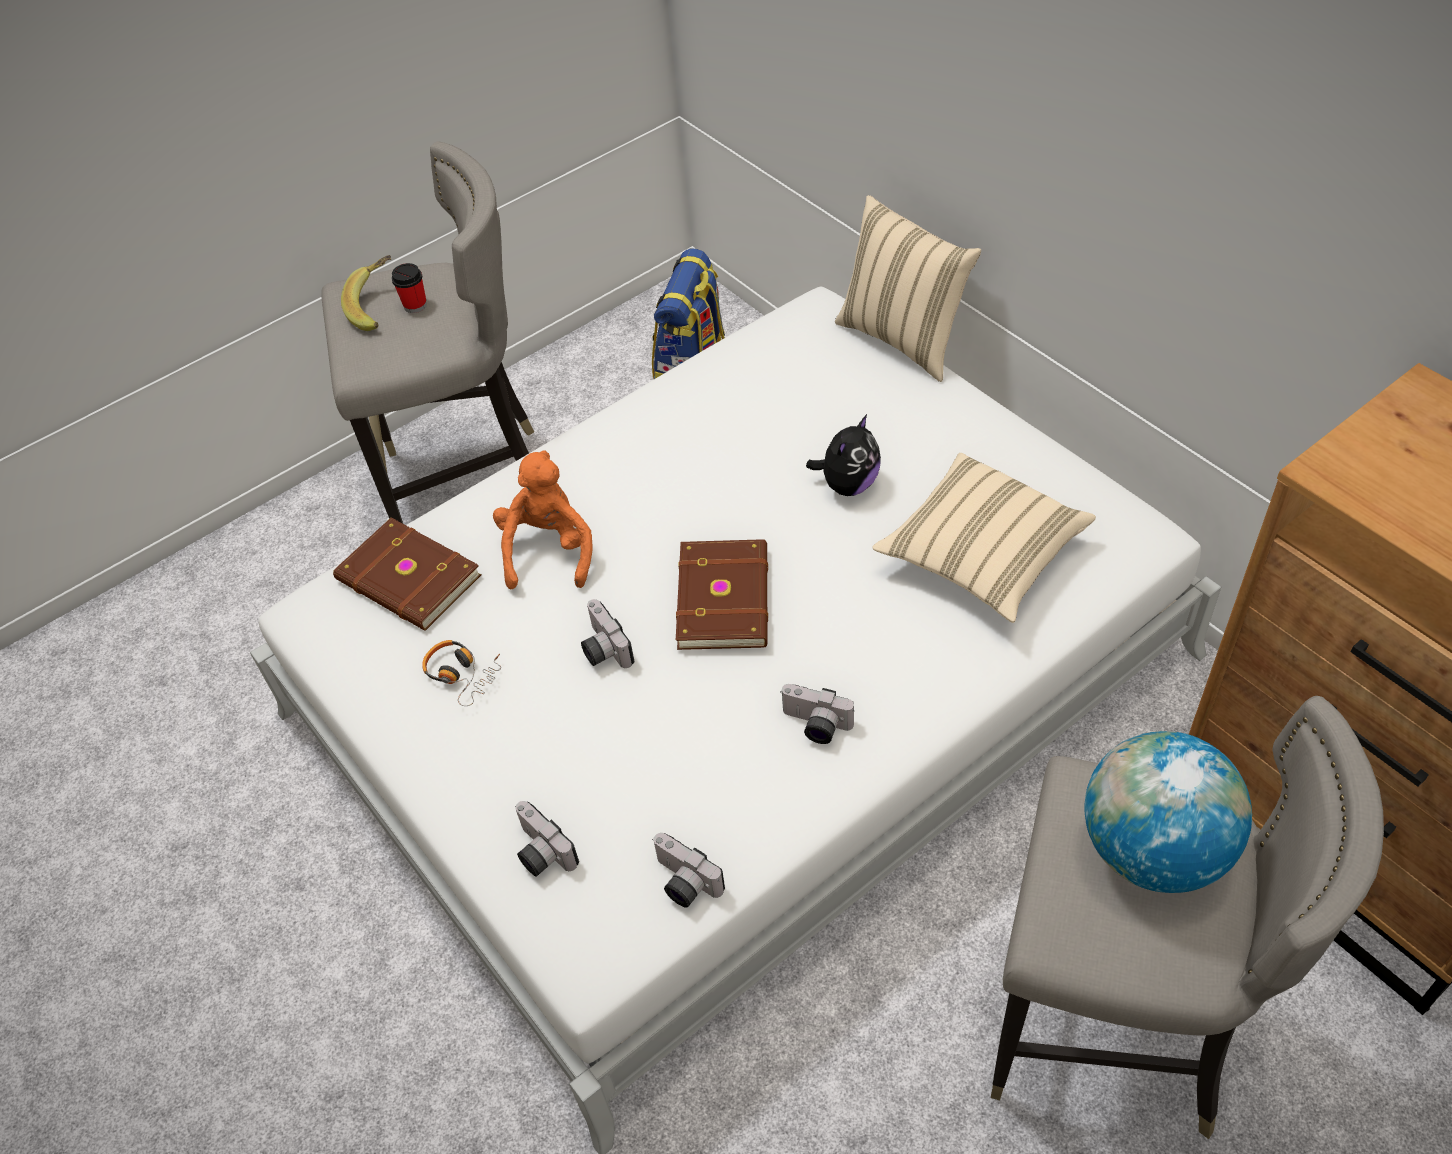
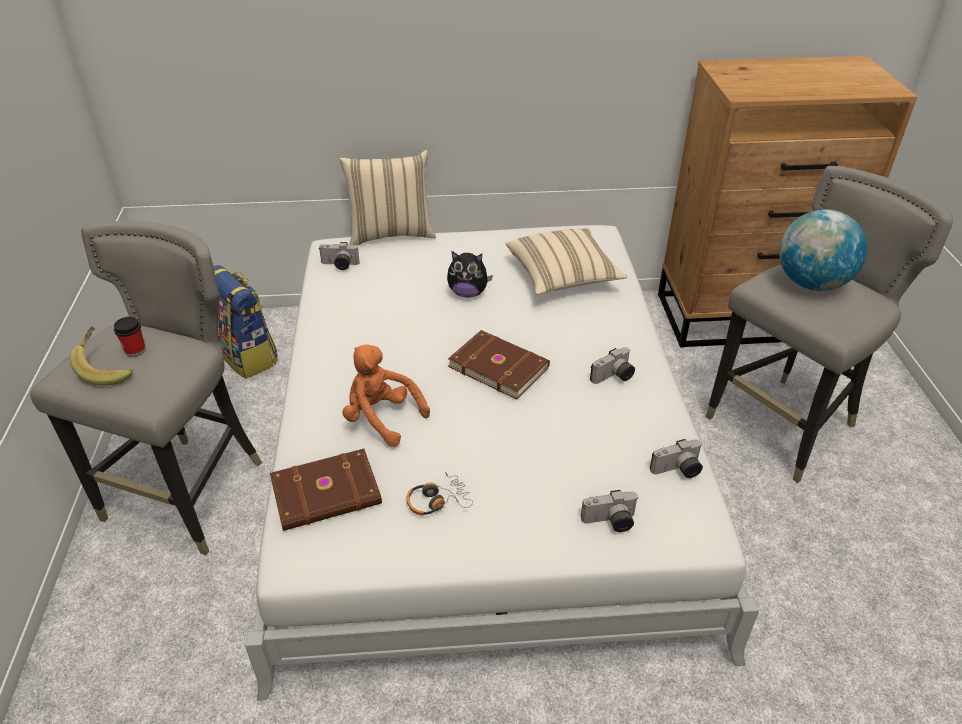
camera: 60 degrees left, 10 degrees down
(602, 648) = (484, 428): camera -> camera (339, 265)
(848, 484) = (468, 293): plush toy -> plush toy turned 120 degrees clockwise

